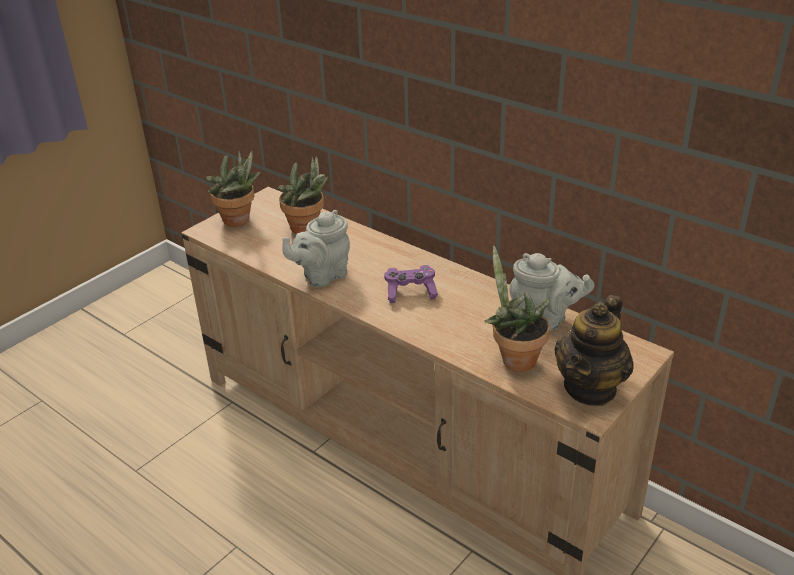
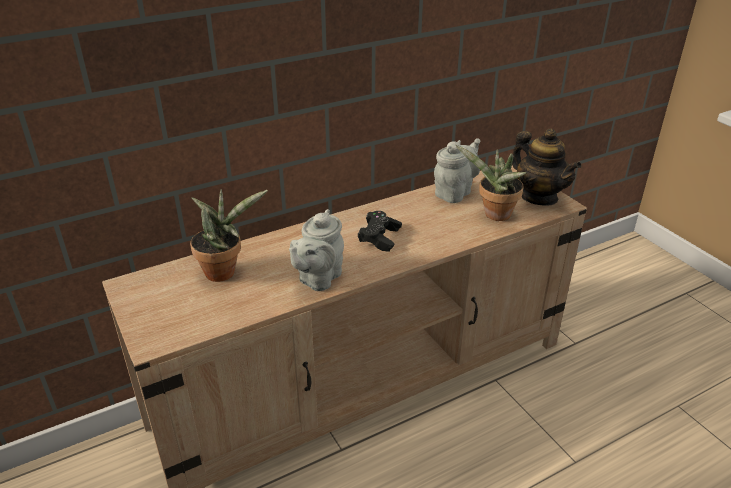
camera: 70 degrees left, 0 degrees up
(239, 221) = (160, 314): potted plant -> none
(322, 276) = (318, 279): grey teapot -> grey teapot turned 45 degrees clockwise
(410, 292) = (379, 238): purple game controller -> black game controller

